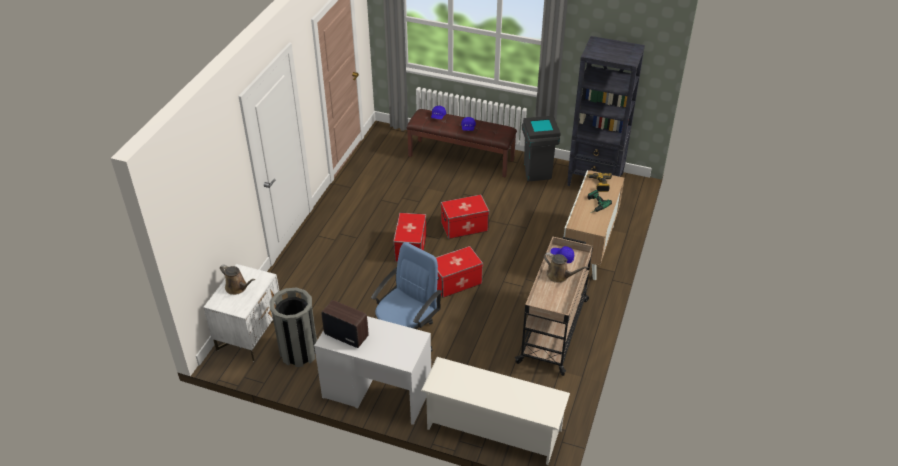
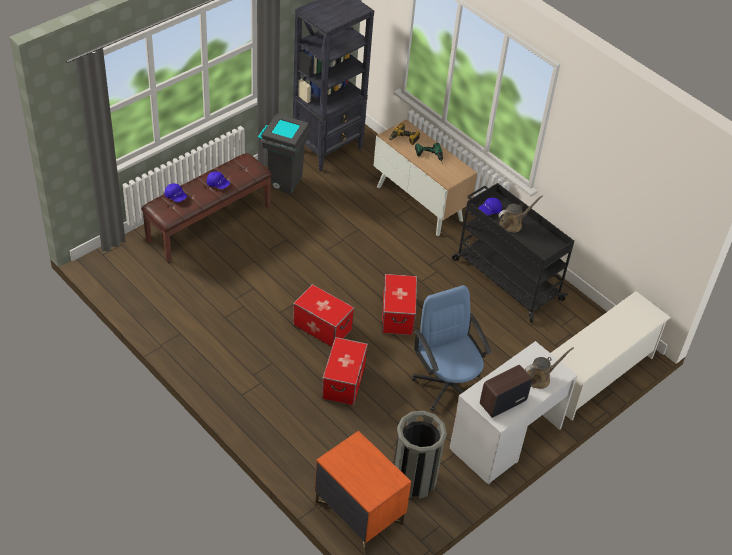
camera: 65 degrees left, 5 degrees up
(237, 287) = (358, 471): brown watering can -> brown watering can (539, 378)
(250, 333) = (358, 513): white nightstand -> orange nightstand
(464, 226) = (321, 272): storage box -> storage box (343, 382)
(554, 330) = (506, 278): beige cart -> black cart

